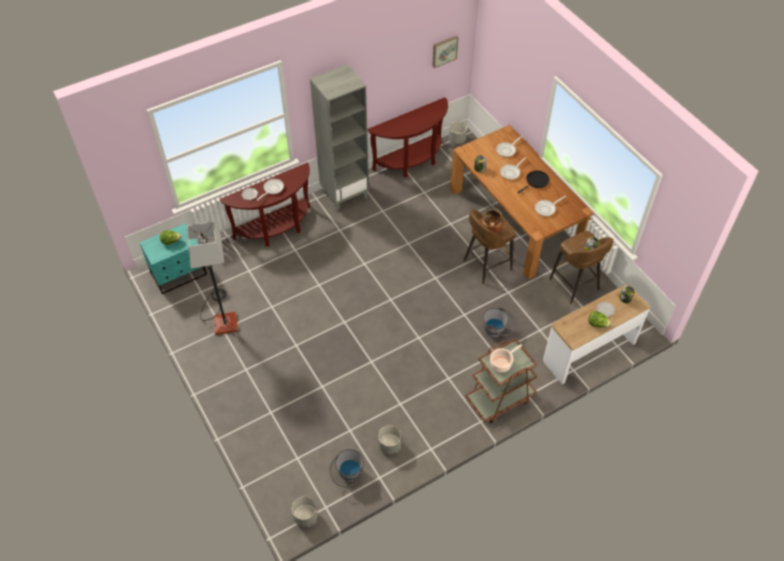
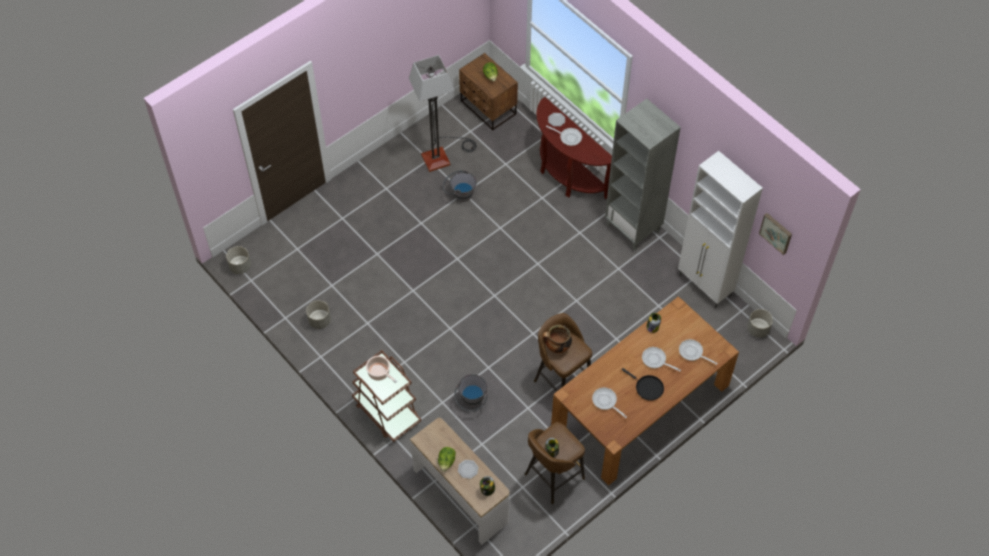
camera: 80 degrees right, 5 degrees up
(179, 274) = (488, 108): turquoise nightstand -> brown nightstand
(348, 476) = (283, 292): grey bucket -> grey bucket (459, 194)
(412, 161) = (705, 286): brown console table -> white cabinet

